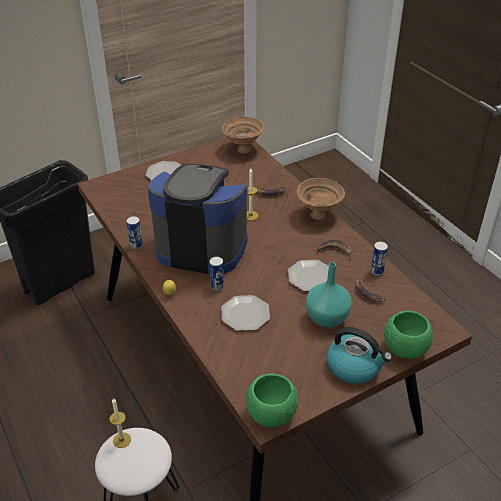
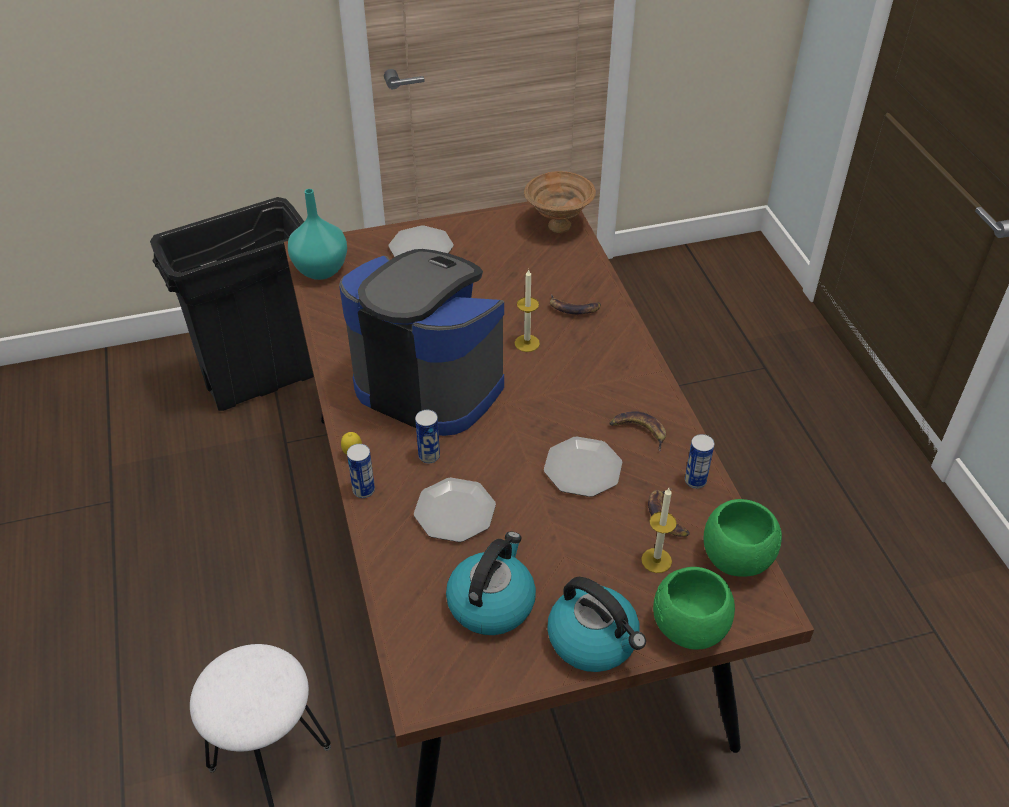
camera: 15 degrees right, 5 degrees up
(122, 440) = (240, 661): candle -> candle (656, 560)
(136, 245) = (332, 362): can -> can (363, 490)
(271, 414) = (431, 689): green bowl -> green bowl (736, 558)
(287, 359) = (491, 602): none -> kettle
(319, 215) = (637, 362): brown bowl -> none
(327, 319) = (582, 547): turquoise vase -> turquoise vase (321, 270)

